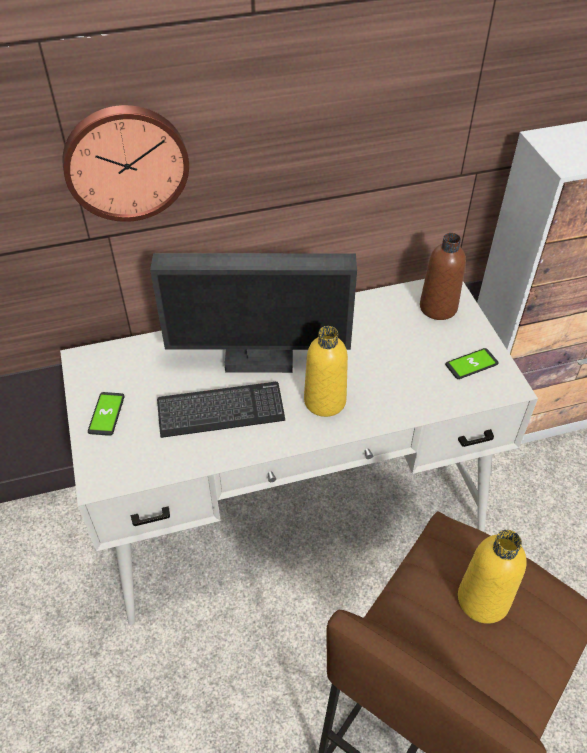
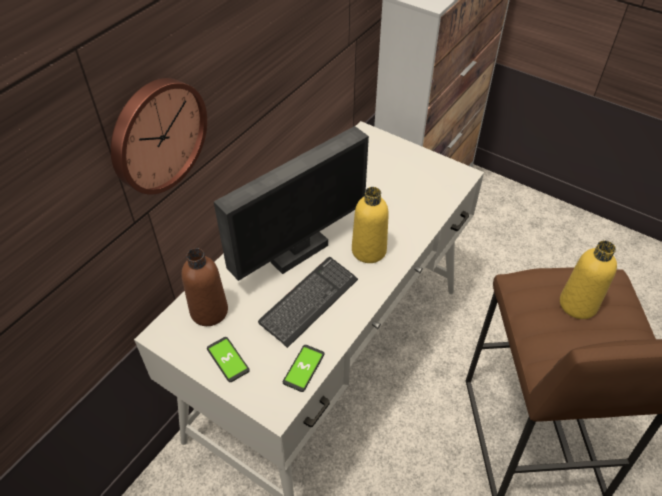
camera: 40 degrees left, 0 degrees up
(438, 307) = (373, 149): brown bottle -> brown bottle (209, 311)
(471, 364) = (429, 174): phone -> phone (304, 368)

